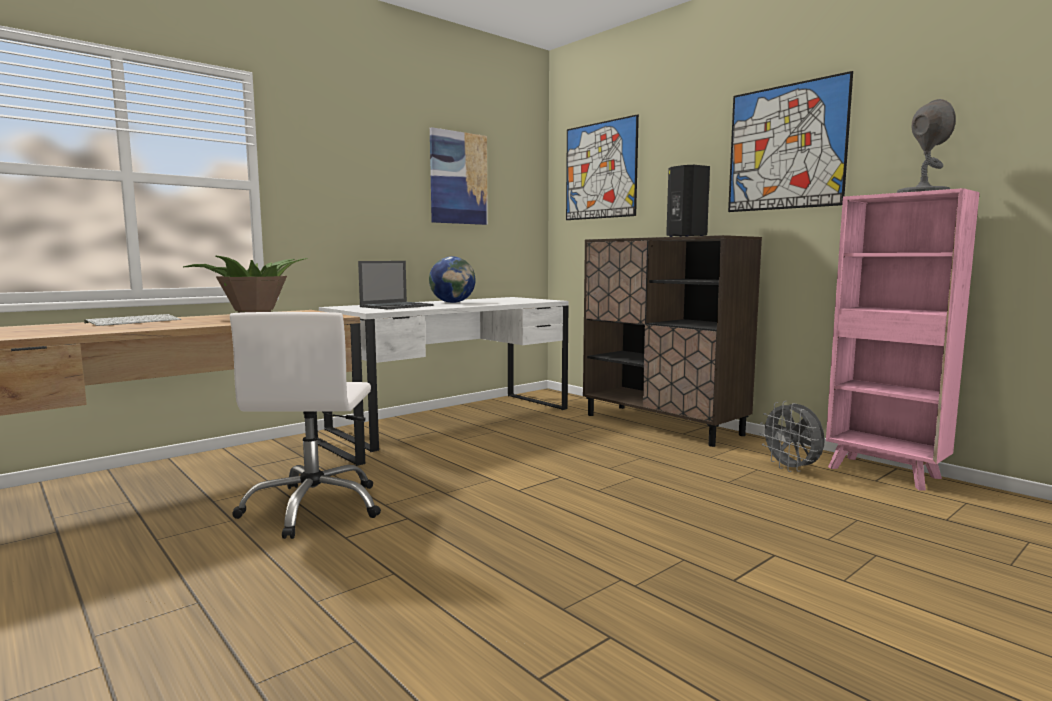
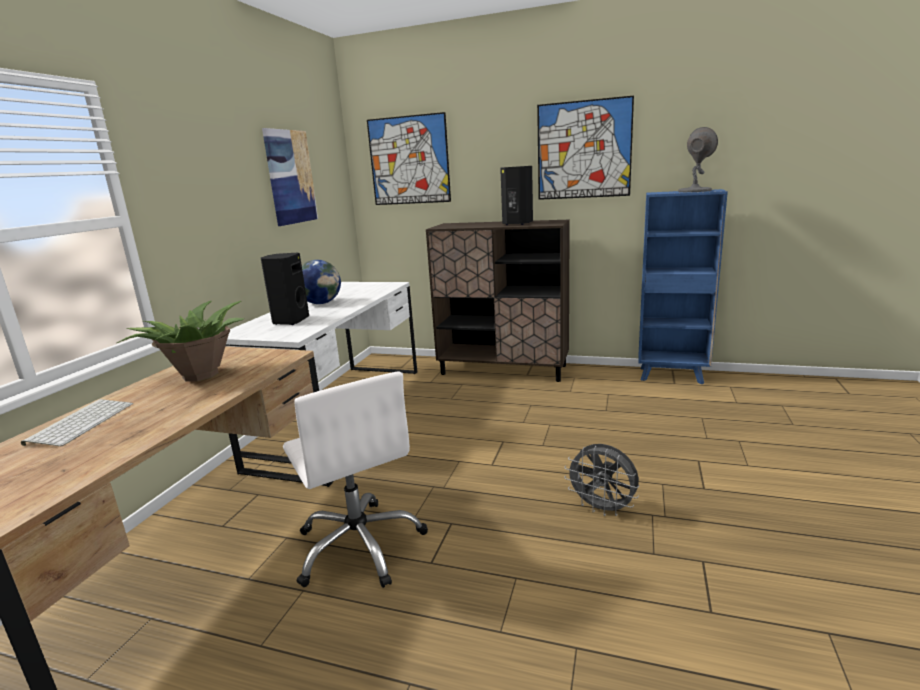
camera: 30 degrees left, 10 degrees up
(397, 306) = (289, 321): laptop -> black speaker
(791, 469) = (625, 387): grey fan -> grey fan (602, 508)
(885, 473) = (672, 376): pink bookcase -> blue bookcase

